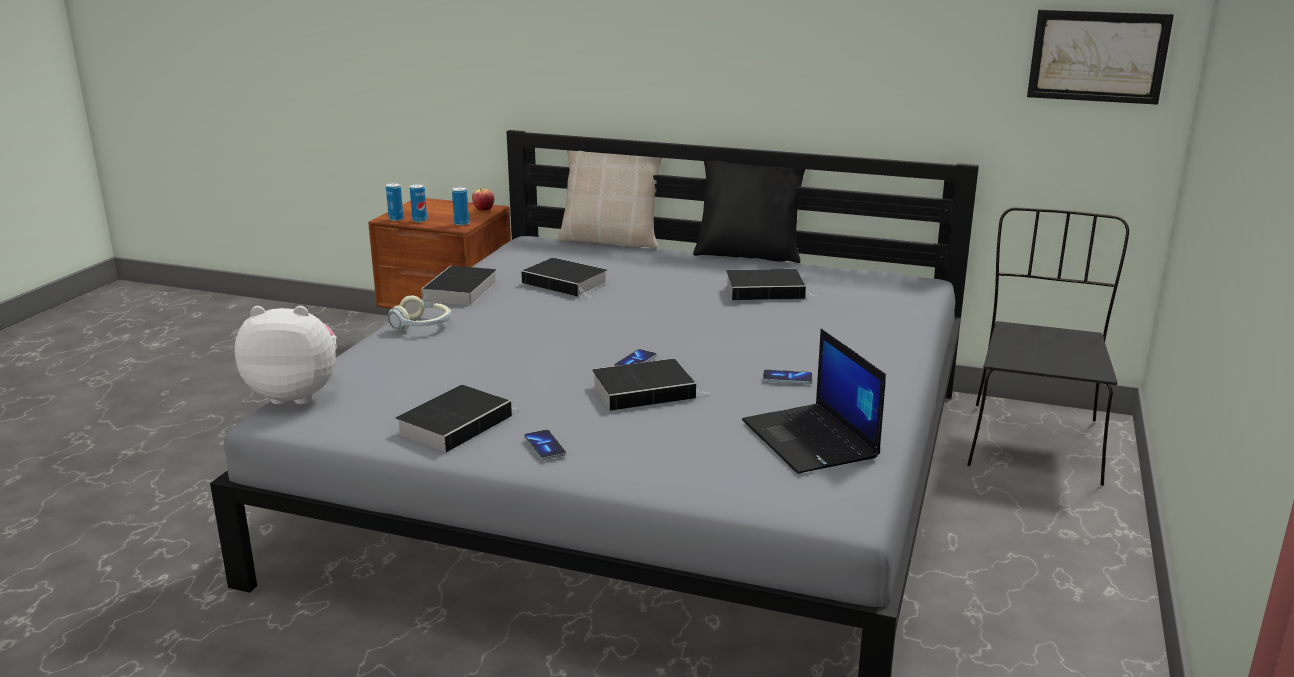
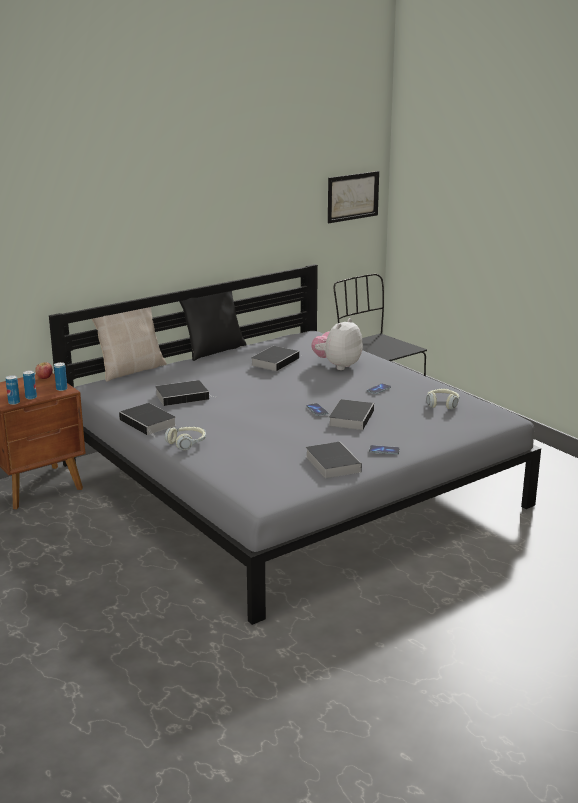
camera: 55 degrees left, 0 degrees up
(296, 395) = (238, 492): plush toy -> plush toy (337, 365)
(811, 440) = (442, 404): laptop -> headphones

